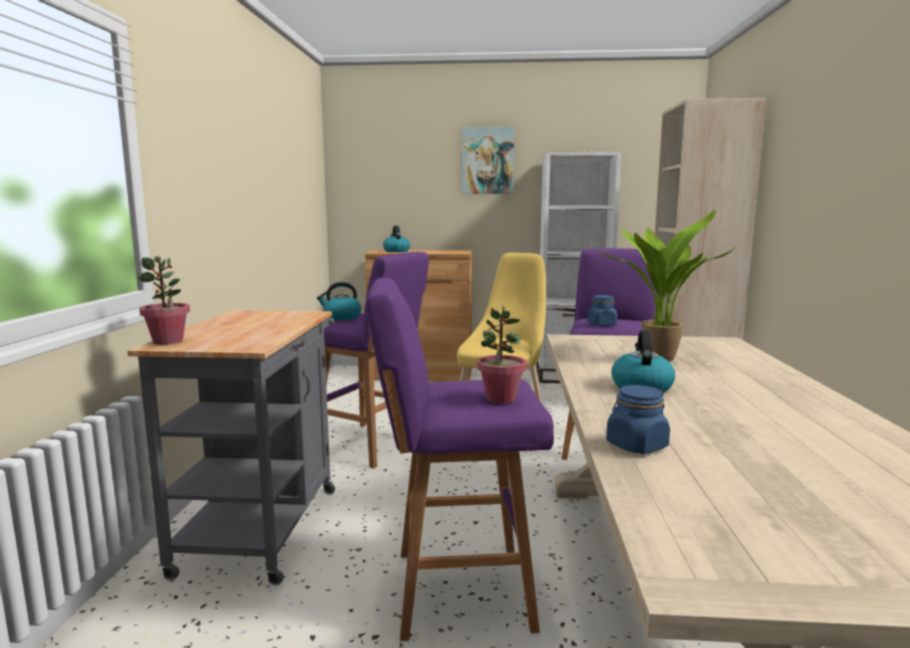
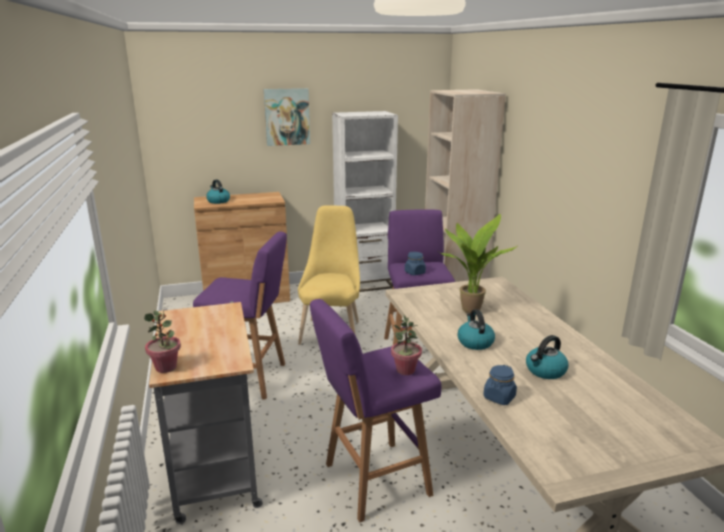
camera: 20 degrees left, 10 degrees up
(341, 317) = (220, 288): kettle -> kettle (545, 371)

